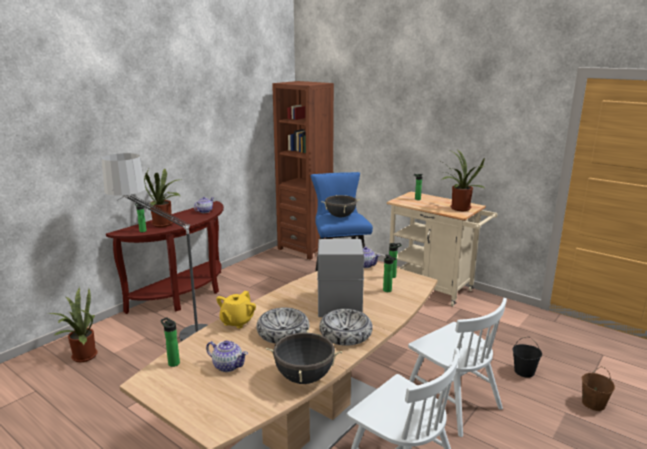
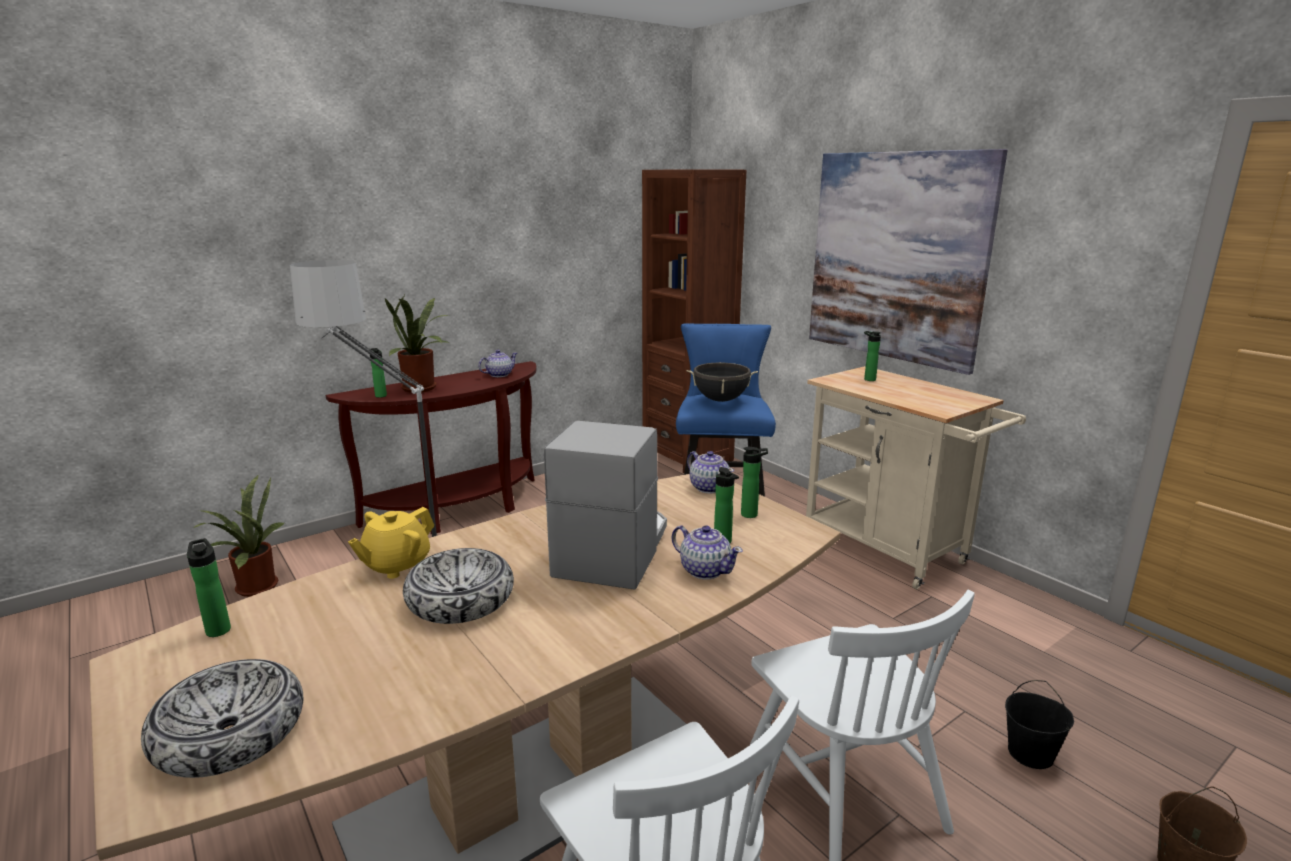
camera: 15 degrees right, 0 degrees up
(227, 366) = (304, 652): teapot -> teapot (705, 570)
(304, 378) = (424, 708): black cooking pot -> none
(345, 334) = (578, 621): bowl -> bowl (230, 733)
(424, 133) = (896, 257): none -> picture
(458, 209) = (943, 401): potted plant -> none

